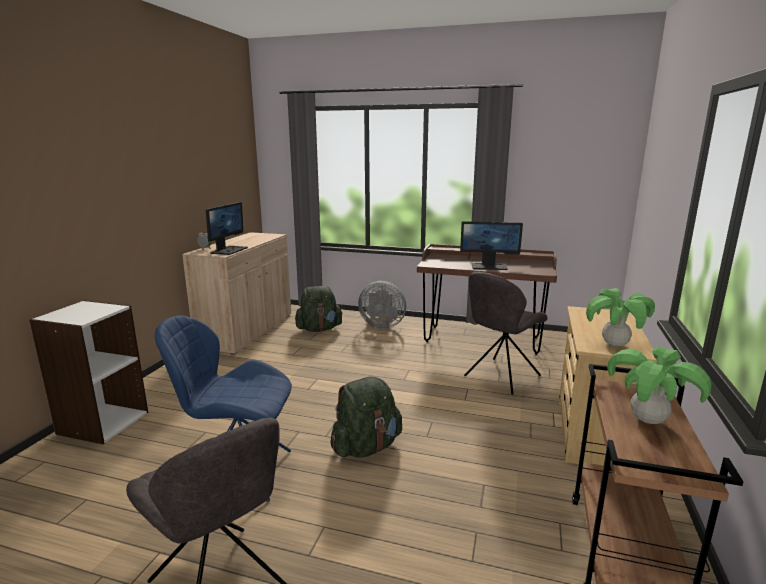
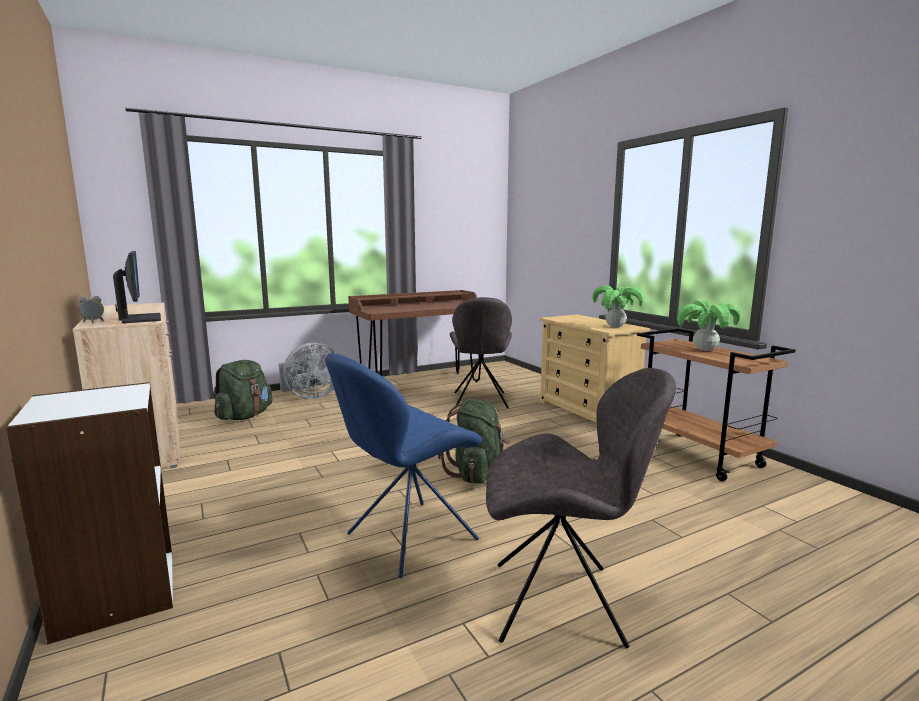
camera: 45 degrees left, 5 degrees down
(489, 266) = (428, 306): monitor -> none

